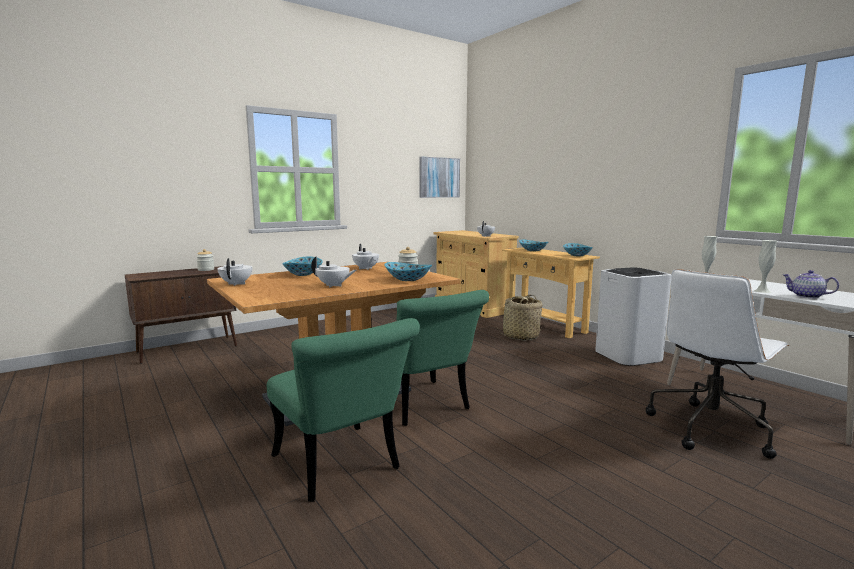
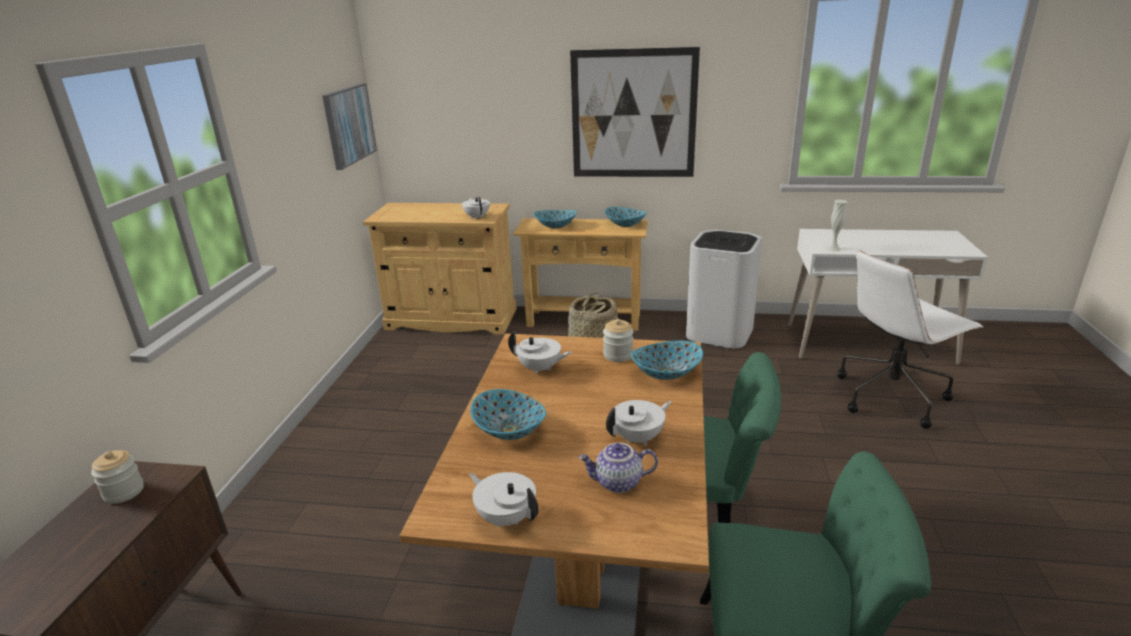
camera: 45 degrees left, 15 degrees up
(597, 176) = (633, 114): none -> picture
(710, 428) = (891, 396): white office chair -> white office chair turned 60 degrees clockwise
(762, 291) = (889, 250): white vase -> none
(806, 296) = (923, 248): teapot -> teapot (618, 483)

